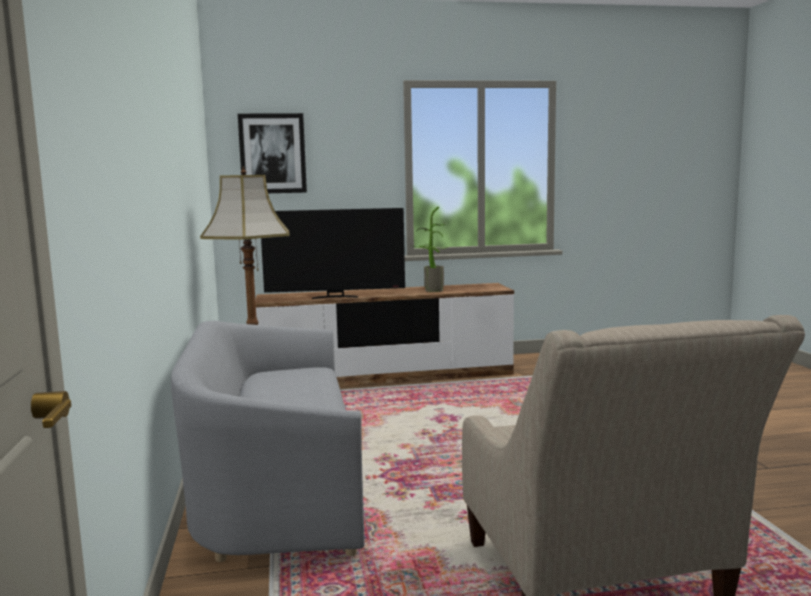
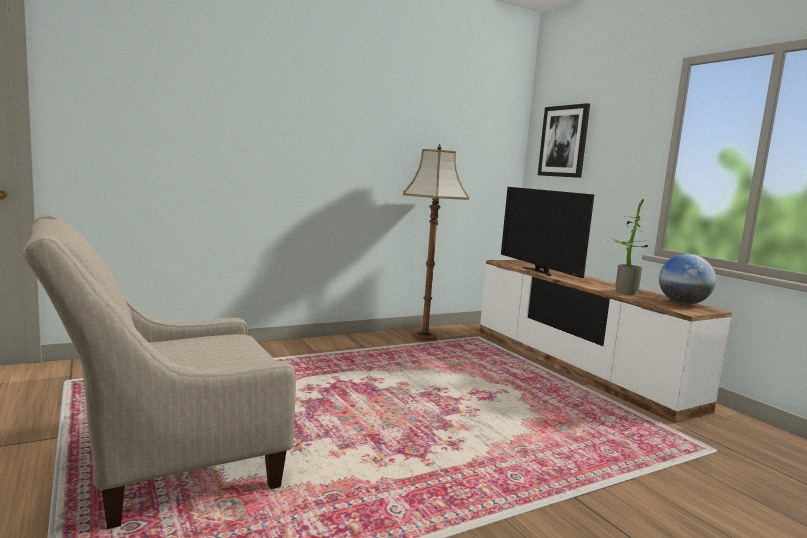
camera: 70 degrees right, 0 degrees up
(276, 487) = (311, 355): grey sofa -> none
(473, 286) = (683, 303): none -> globe

